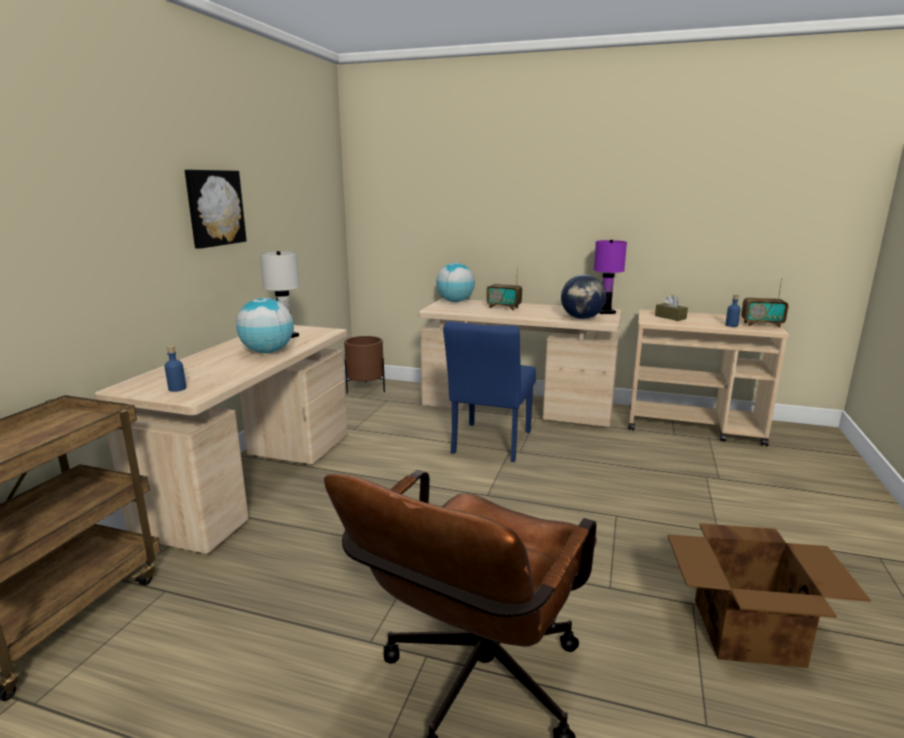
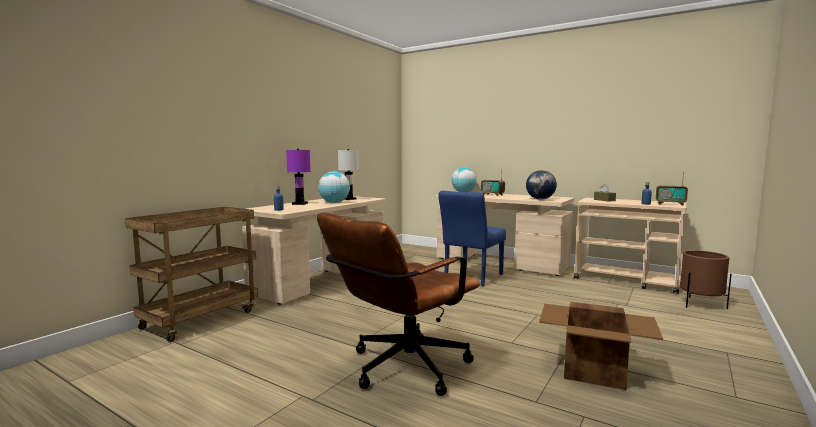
camera: 15 degrees right, 10 degrees down
(214, 208) = (316, 125): picture -> none
(365, 389) = (405, 249): brown planter -> brown planter (700, 304)
(605, 312) = (560, 198): purple table lamp -> purple table lamp (299, 204)

